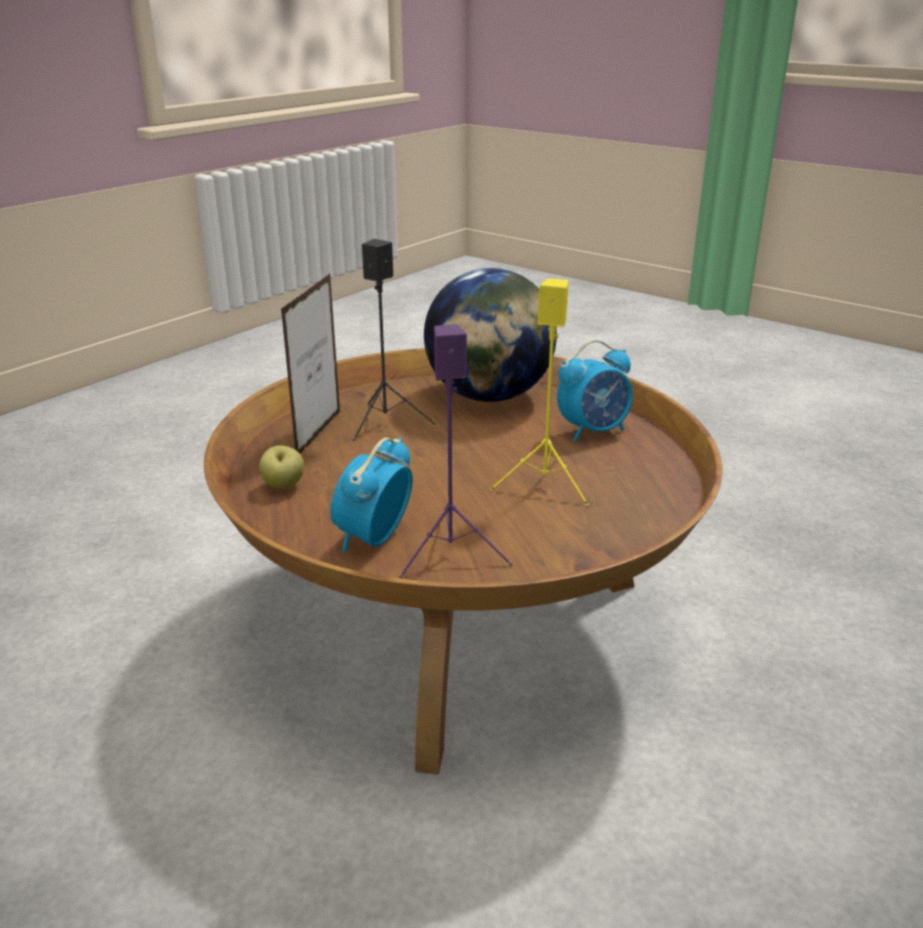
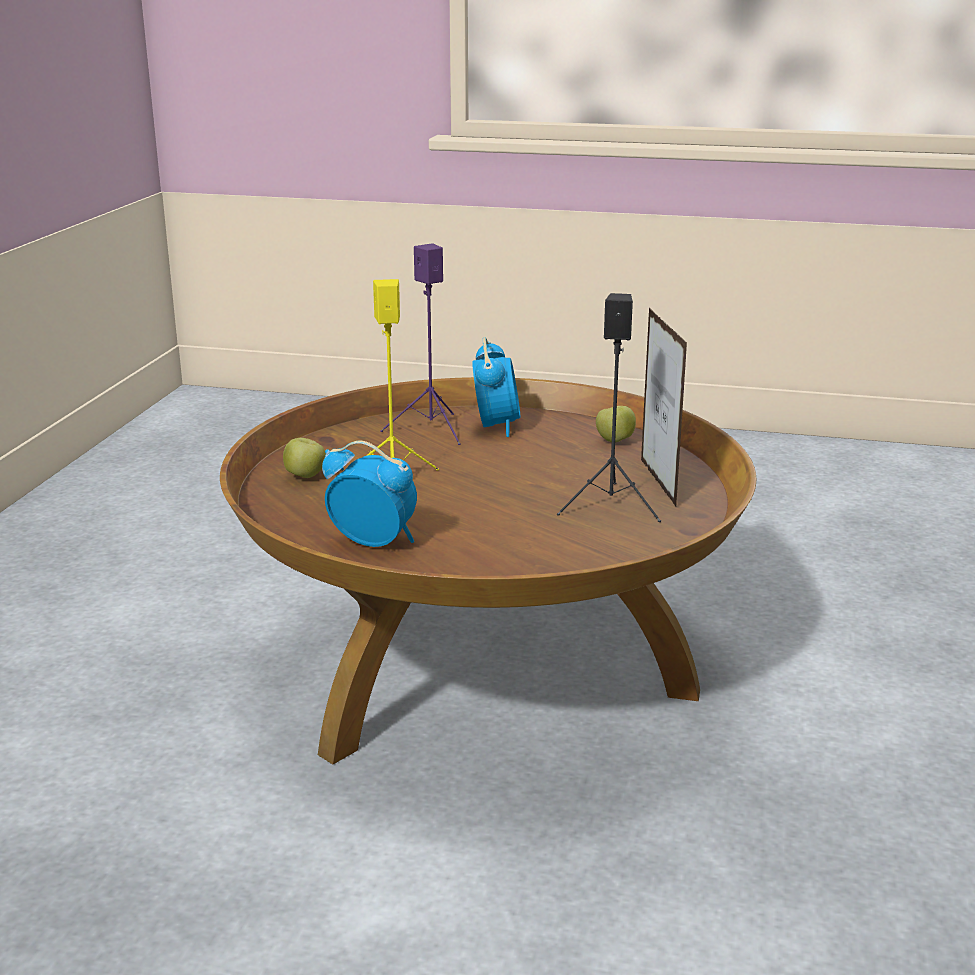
camera: 155 degrees right, 5 degrees down
(489, 396) = (533, 560): globe -> none
(593, 431) = (373, 542): alarm clock -> alarm clock turned 75 degrees clockwise
(628, 511) = (305, 476): none -> apple

